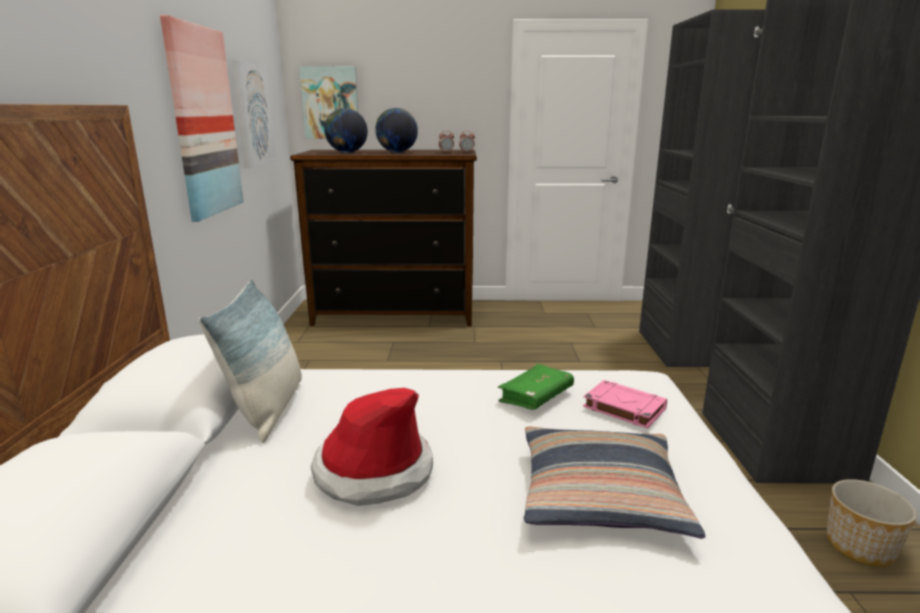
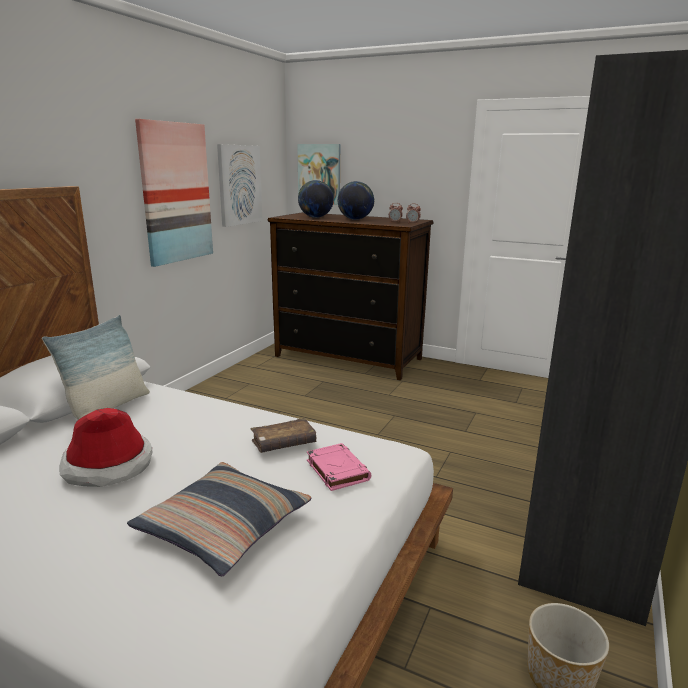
camera: 25 degrees right, 0 degrees up
(536, 396) = (283, 443): green book -> brown book

